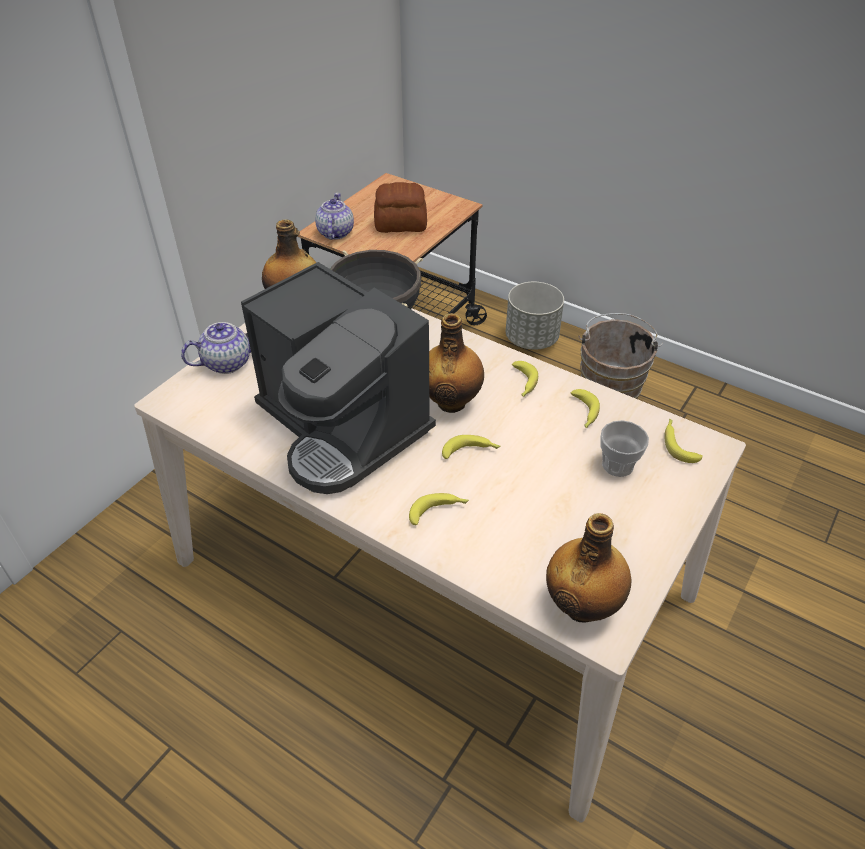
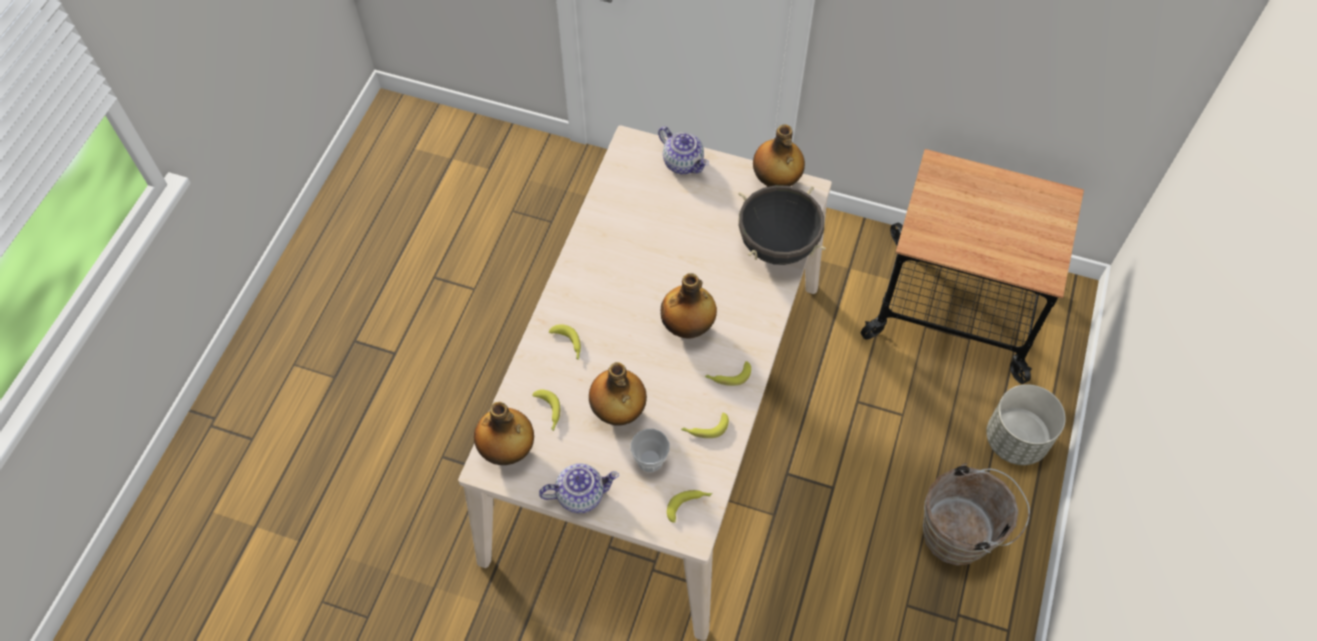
camera: 75 degrees right, 15 degrees up
(335, 232) = (940, 179): teapot -> teapot (581, 494)
(343, 428) = (635, 261): coffee machine -> none
(401, 224) = (983, 231): bread -> none
(471, 451) = (634, 353): banana -> banana (548, 412)
(547, 481) = (618, 411): none -> bottle

